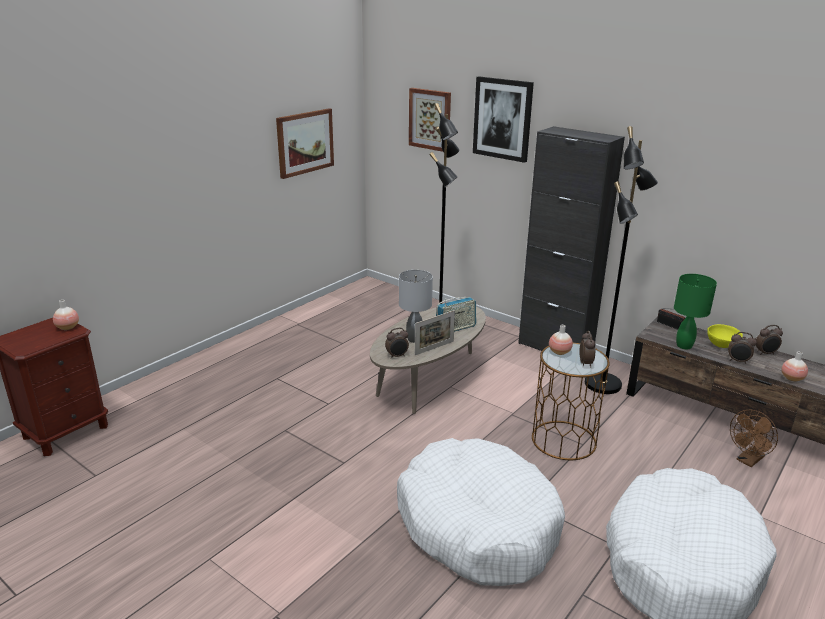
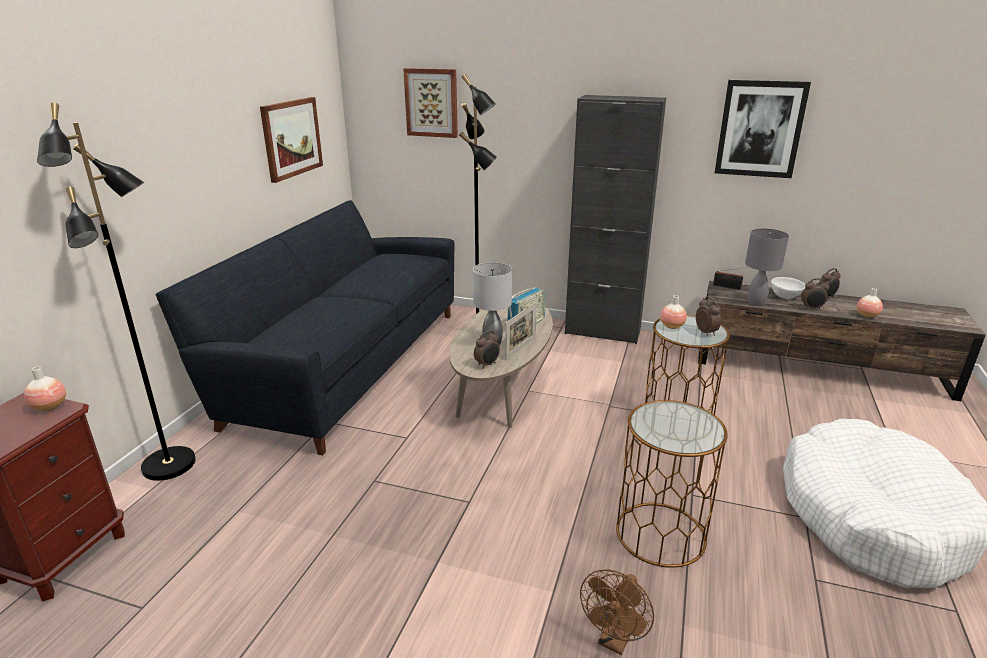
camera: 20 degrees left, 0 degrees up
(316, 335) = (344, 363): none -> black sofa
(477, 525) = (661, 534): white dog bed -> brown side table
(502, 119) = (522, 93): picture -> picture (760, 129)
(604, 385) = (672, 358): black floor lamp -> black floor lamp (170, 465)
(683, 346) = (755, 303): green table lamp -> grey table lamp
(722, 345) = (786, 297): yellow bowl -> white bowl
(748, 460) = (844, 402): brown fan -> brown fan (615, 640)

